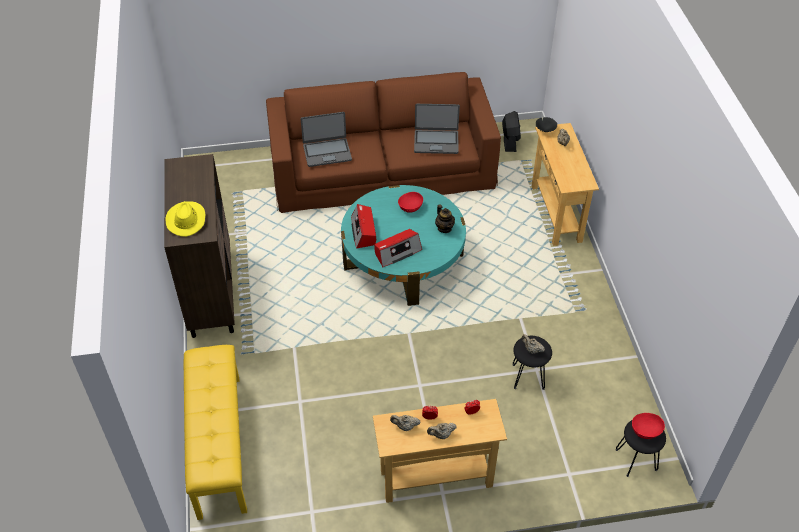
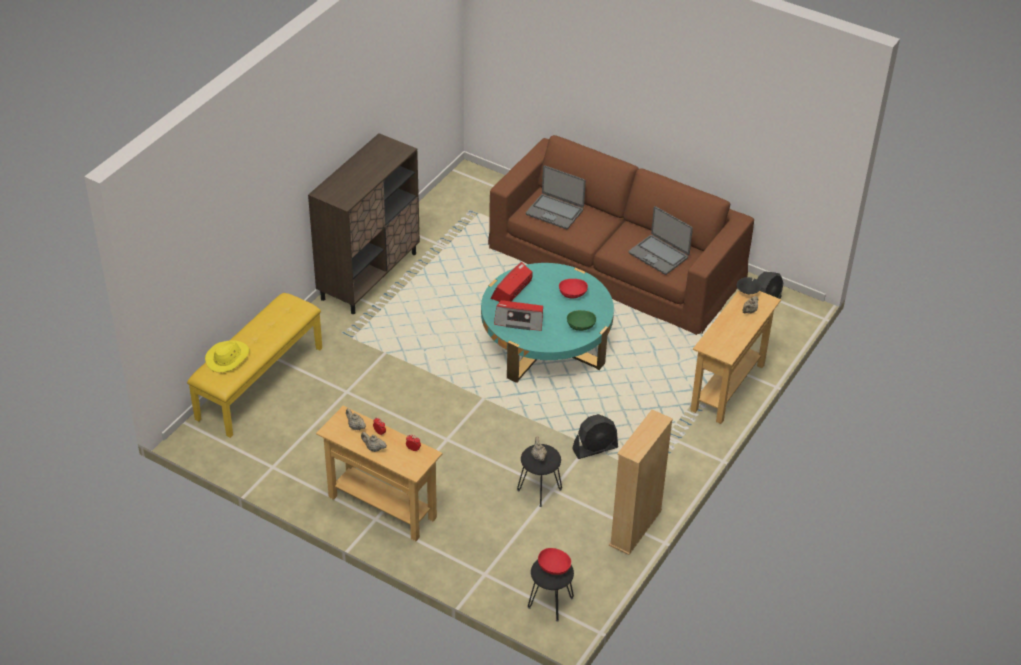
camera: 40 degrees right, 5 degrees down
(186, 220) = (343, 184): yellow hat -> yellow hat (227, 357)
(444, 228) = (581, 326): teapot -> green bowl
(527, 317) = (595, 448): none -> black fan
(620, 357) = (635, 528): none -> beige bookcase

